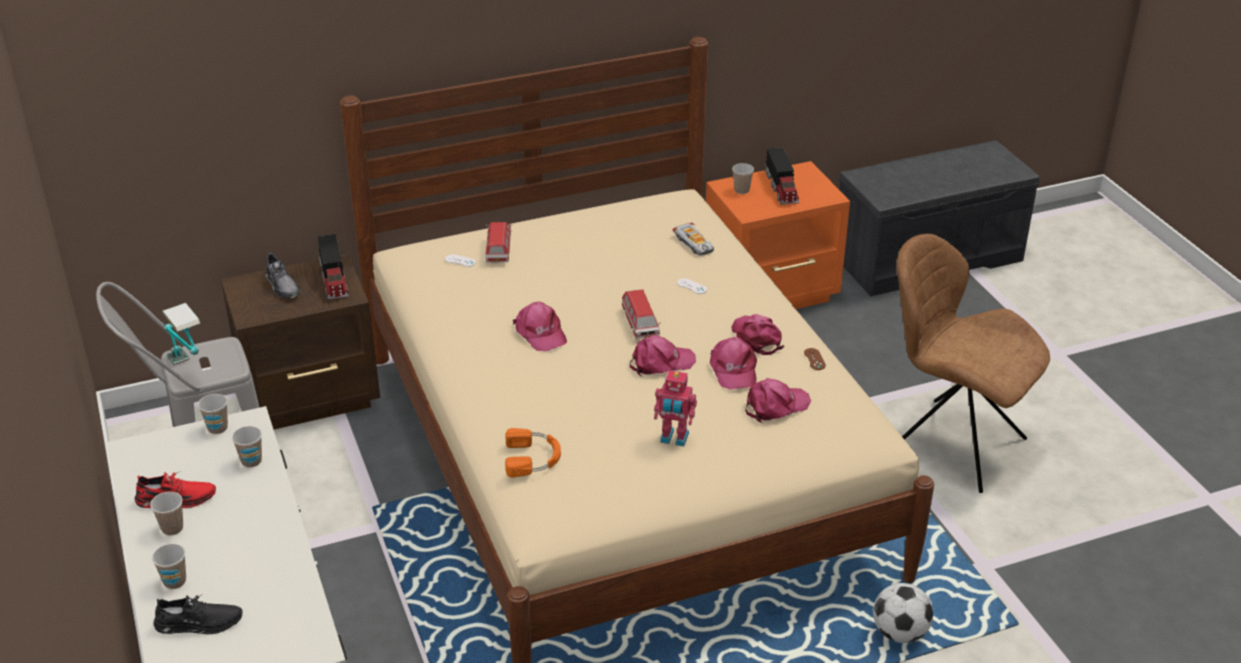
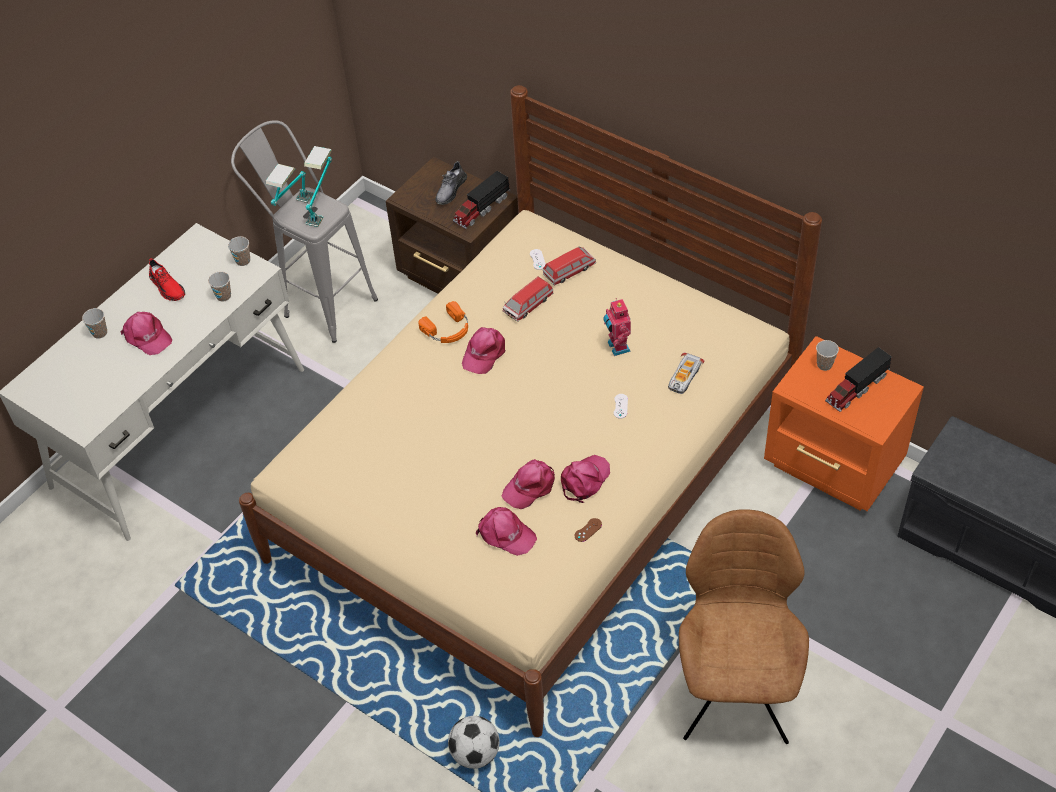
camera: 60 degrees right, 15 degrees up
(172, 528) = (141, 302): cup -> none
(199, 623) = (73, 365): black shoe -> none
(210, 351) = (323, 206): none -> table lamp
(533, 458) = (342, 429): orange headphones -> orange headphones (448, 330)
(640, 324) = (543, 402): toy car -> toy car (528, 305)
(661, 362) = (504, 439): pink cap -> pink cap (147, 337)
(674, 439) = (420, 494): toy robot -> toy robot (617, 347)

